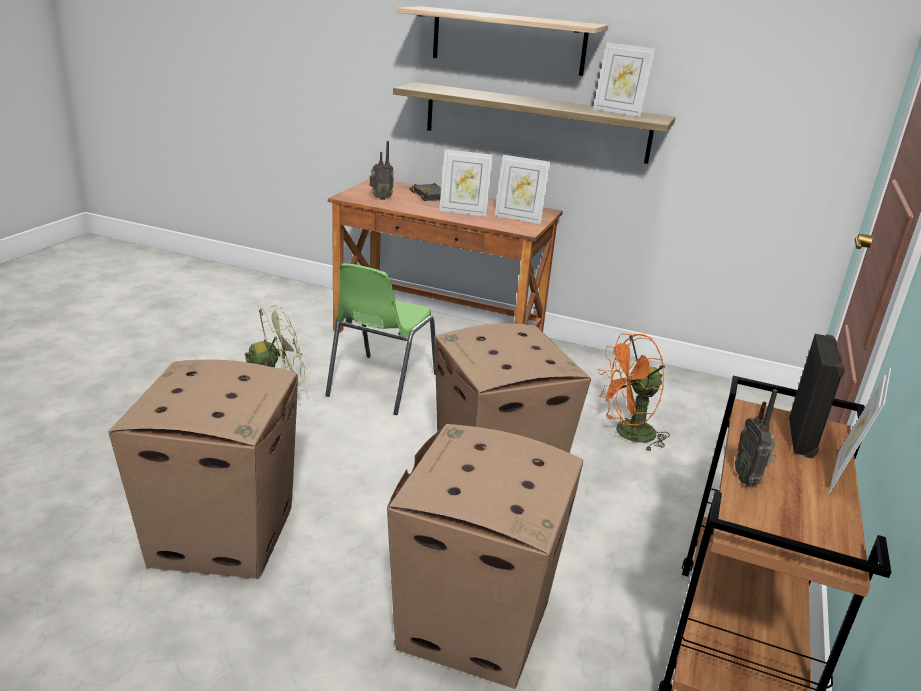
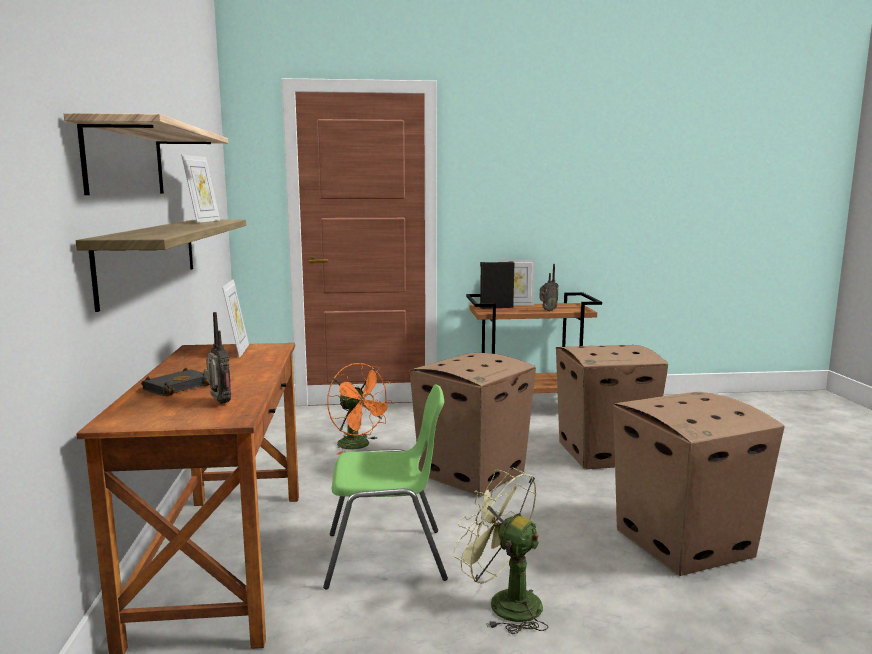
camera: 115 degrees left, 15 degrees down
(463, 212) = (239, 367): picture frame -> none

